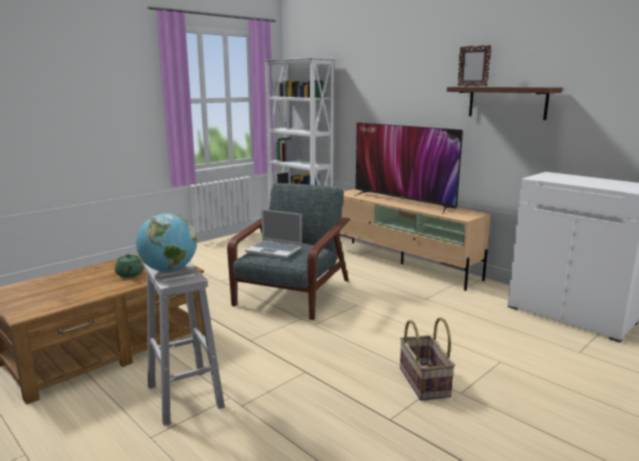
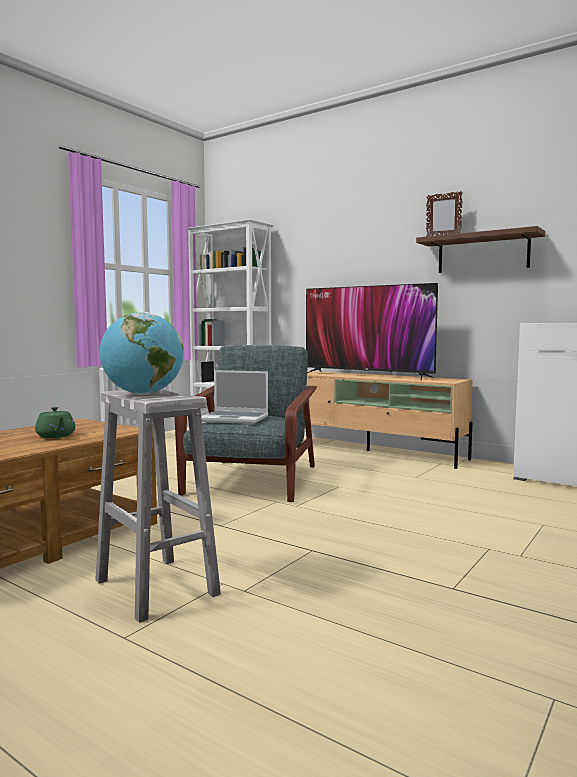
camera: 10 degrees left, 10 degrees down
(423, 382) = (467, 549): basket -> none

